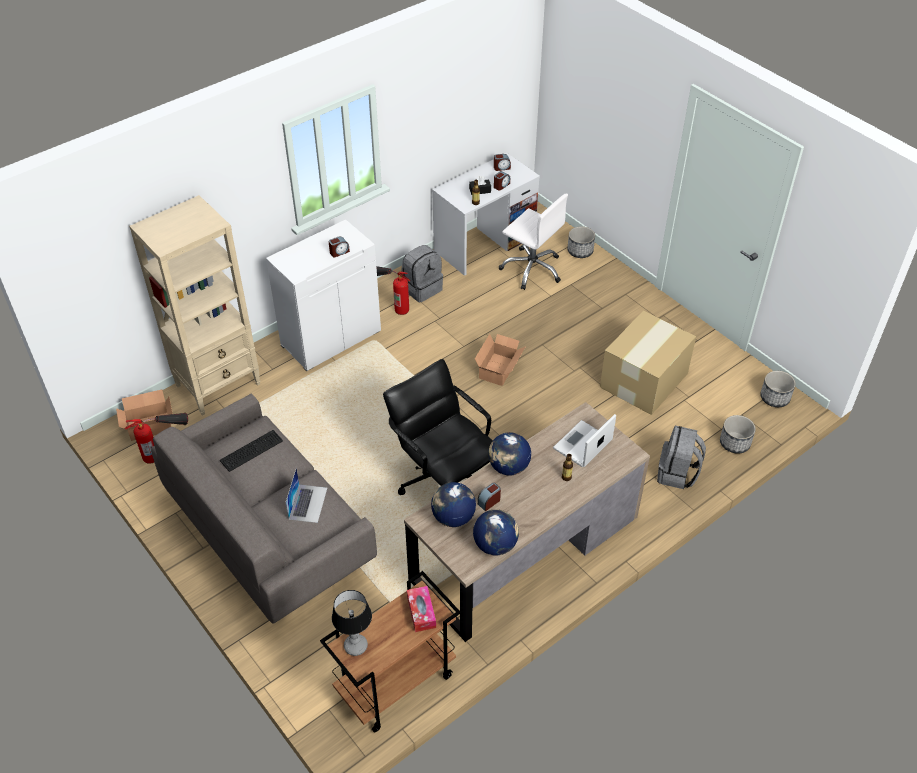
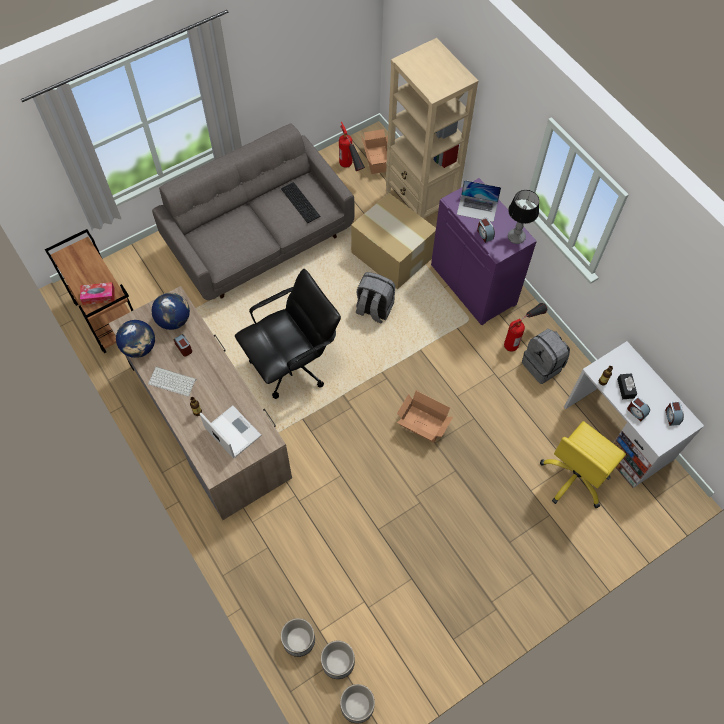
camera: 95 degrees right, 15 degrees up
(308, 503) = (239, 239): laptop -> laptop (477, 208)
(331, 337) = (474, 284): white cabinet -> purple cabinet
(356, 645) = (82, 254): table lamp -> table lamp (516, 237)
(508, 467) = (218, 367): globe -> none
(532, 269) = (575, 477): white office chair -> yellow office chair
(533, 505) = (173, 381): none -> keyboard
(580, 251) = (608, 535): planter -> planter (337, 662)
(645, 380) = (396, 566): cardboard box -> cardboard box (392, 256)
(677, 474) = (268, 570): grey backpack -> grey backpack (374, 309)

